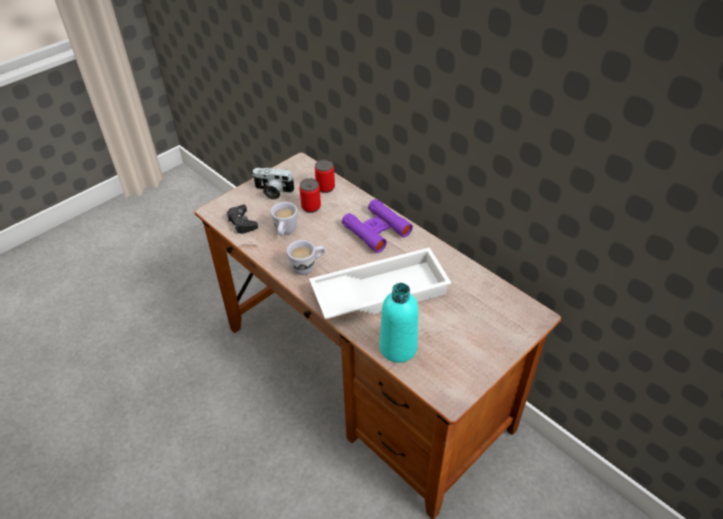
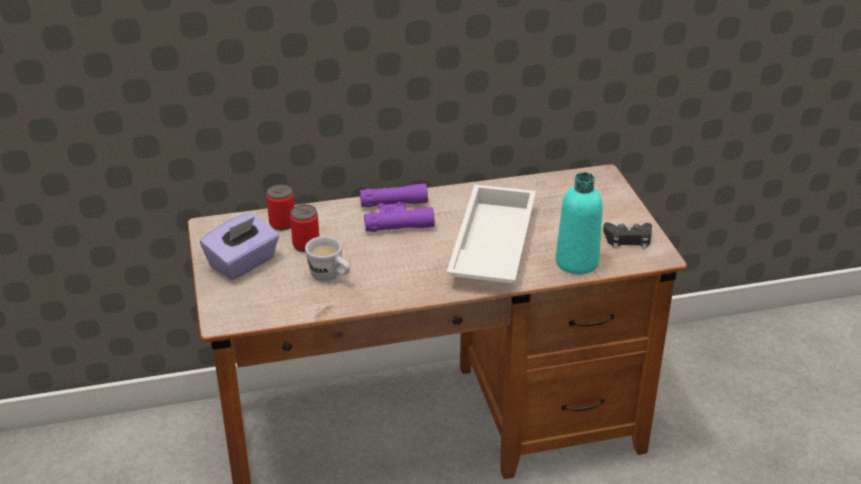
camera: 60 degrees left, 10 degrees down
(242, 223) = (275, 304): black game controller -> black game controller (628, 239)
(273, 192) = (243, 263): camera -> purple tissue box
(308, 267) = (406, 279): white mug -> none

